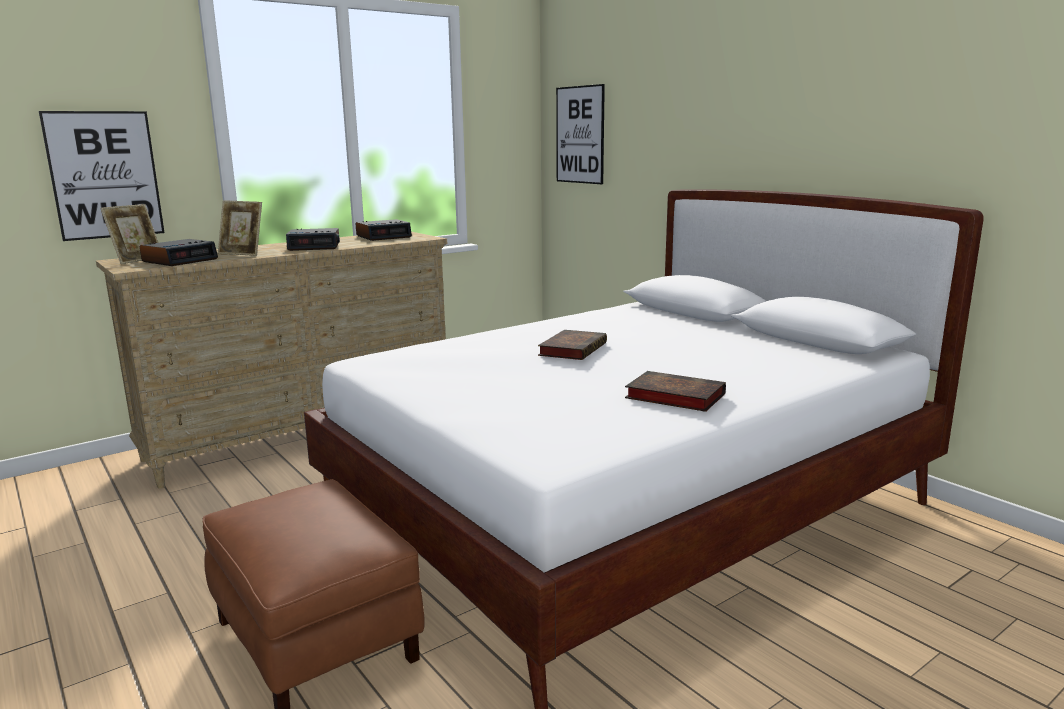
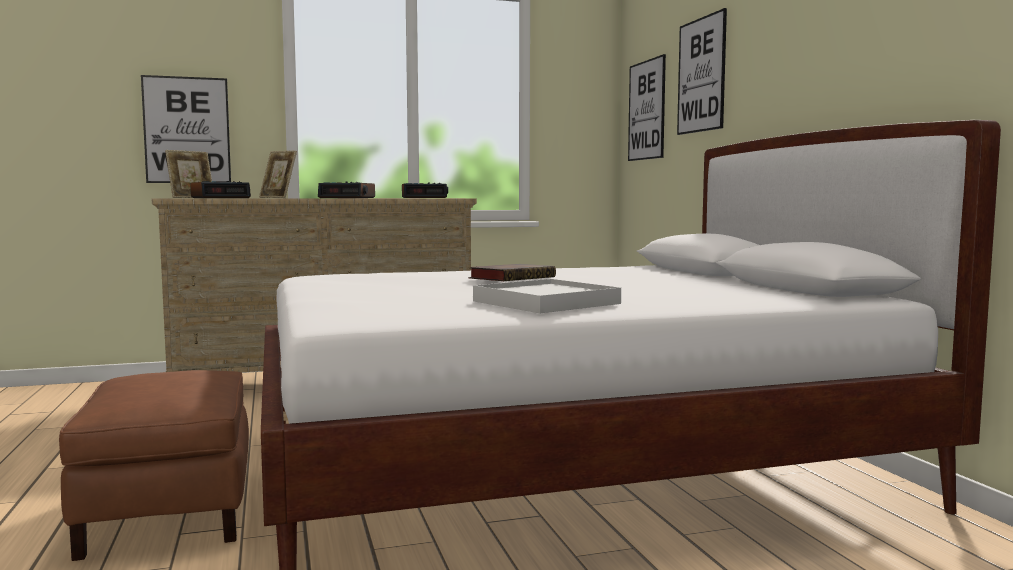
camera: 20 degrees right, 10 degrees down
(652, 113) = (701, 75): none -> picture
(672, 396) = (545, 302): book -> white tray

